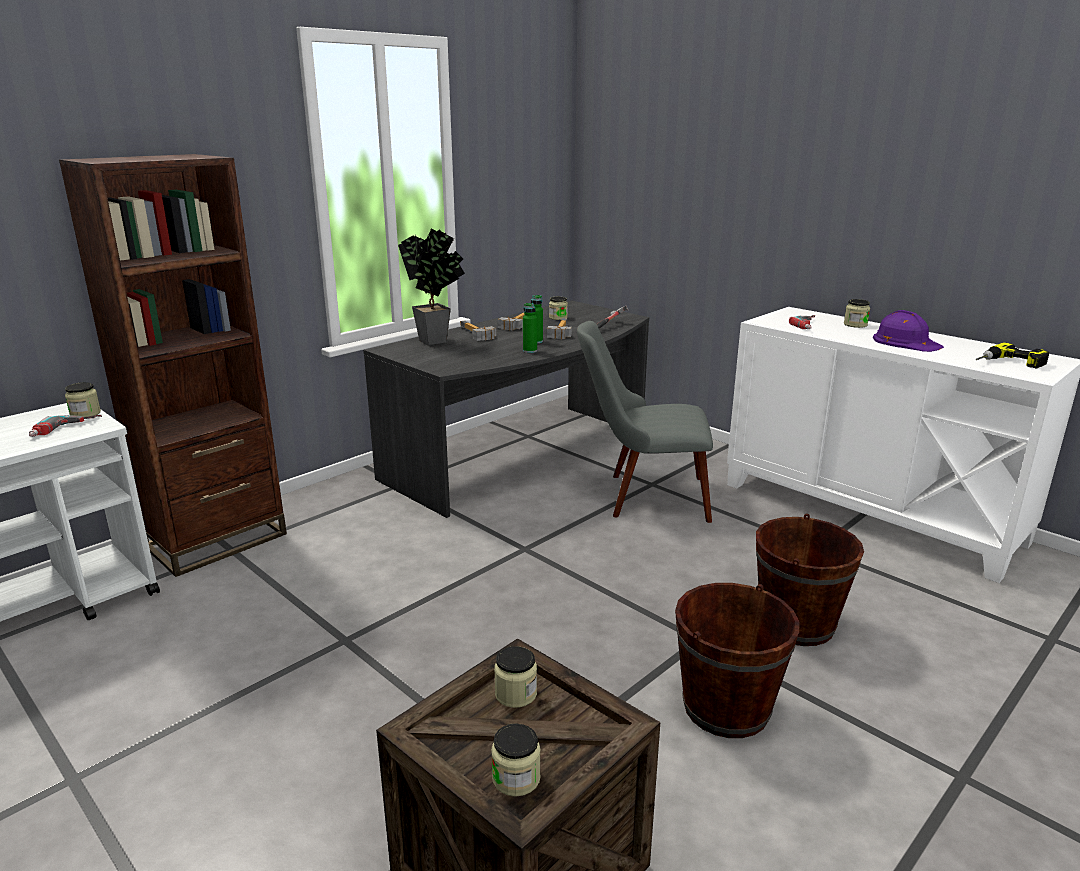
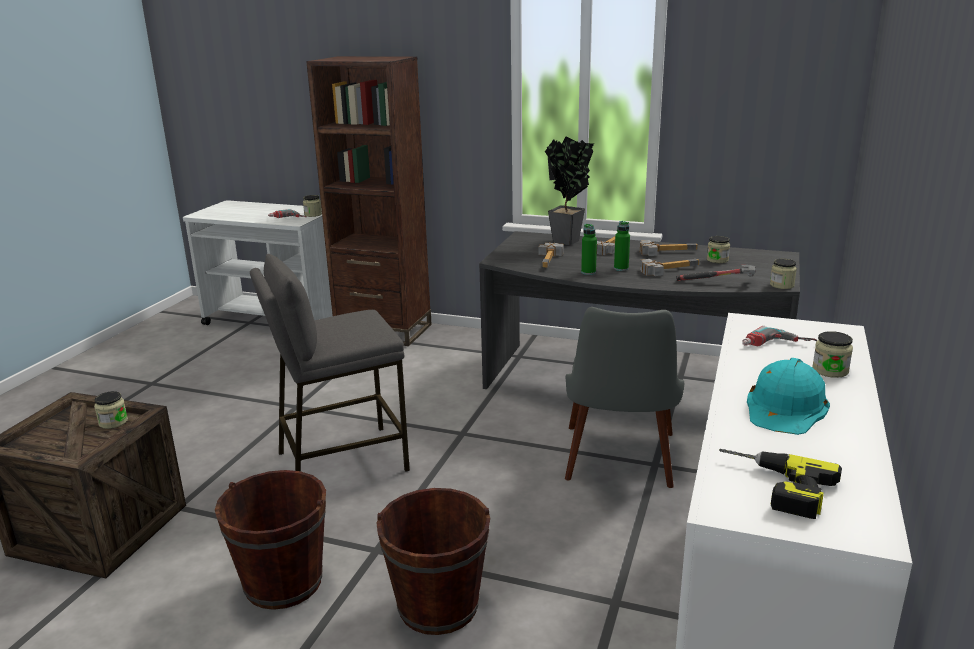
camera: 65 degrees right, 0 degrees up
(477, 354) = (552, 260): none -> hammer
(513, 629) = (341, 460): none -> grey stool
(516, 778) = (35, 440): jar -> jar (782, 285)
(642, 496) = (619, 465): grey chair -> grey chair turned 150 degrees counterclockwise
(906, 342) = (786, 407): purple hard hat -> turquoise hard hat

